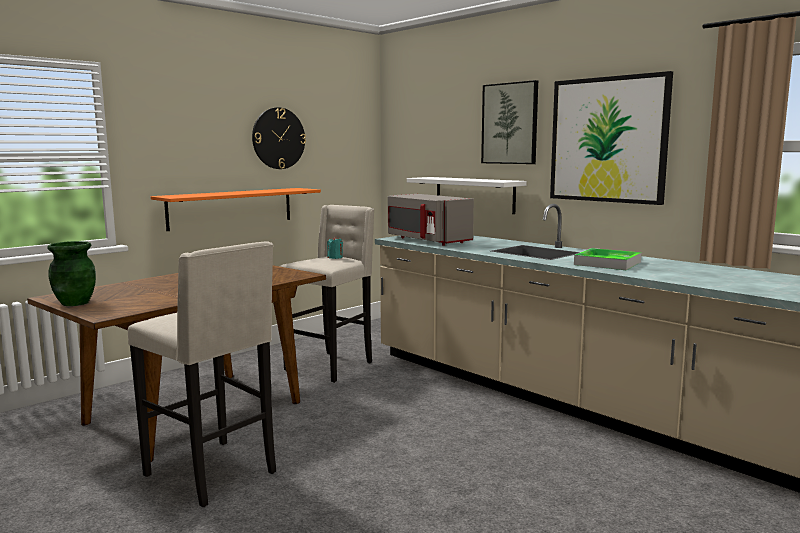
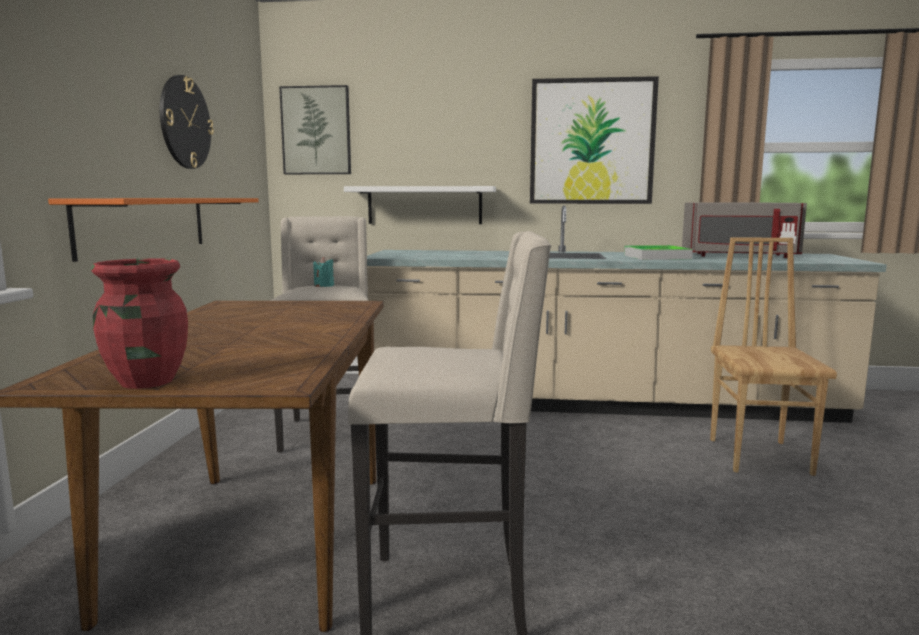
camera: 40 degrees left, 0 degrees up
(75, 303) = (146, 381): green vase -> red vase
(427, 240) = (423, 256): grey microwave -> grey microwave (739, 256)
(510, 123) = (472, 123): picture -> picture (316, 131)
(607, 483) = (760, 456): none -> brown chair

